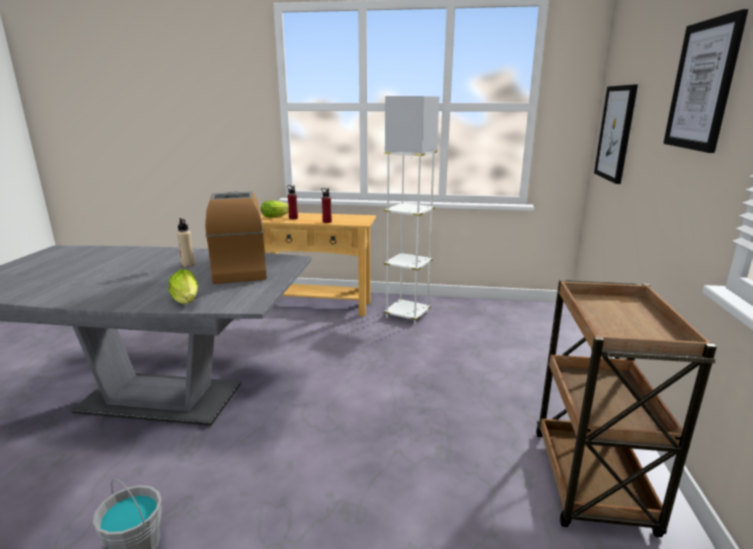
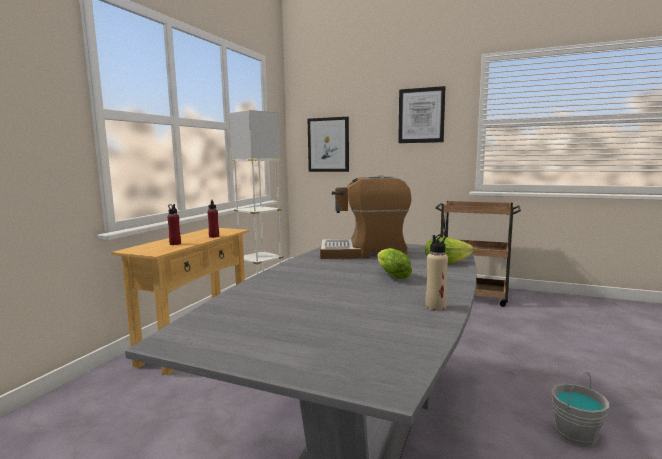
camera: 75 degrees left, 10 degrees down
(188, 264) = (339, 266): beige bottle -> beige bottle (435, 307)
(277, 216) = (152, 248): lettuce -> lettuce (391, 275)

